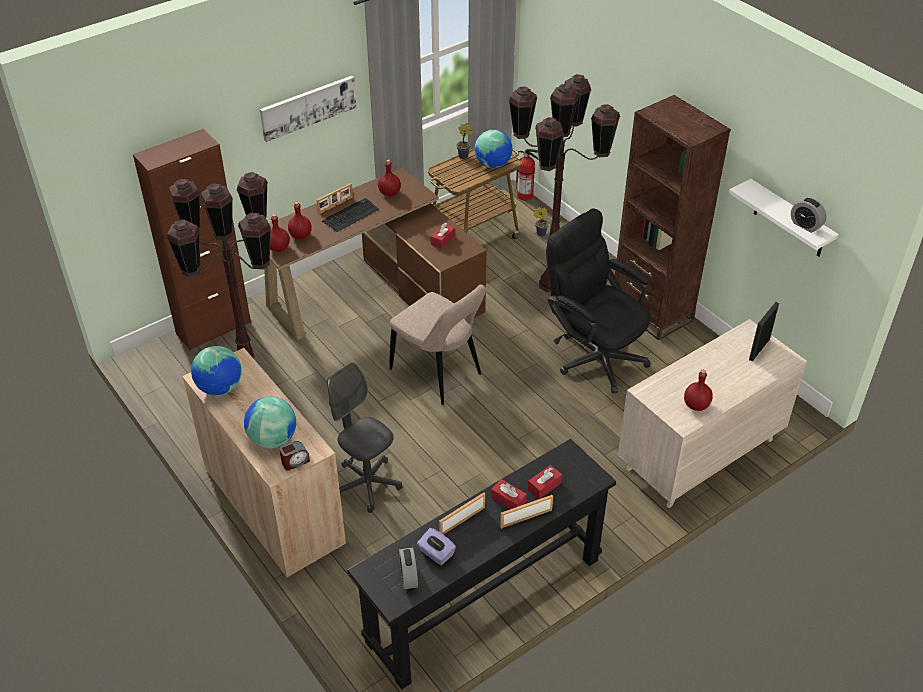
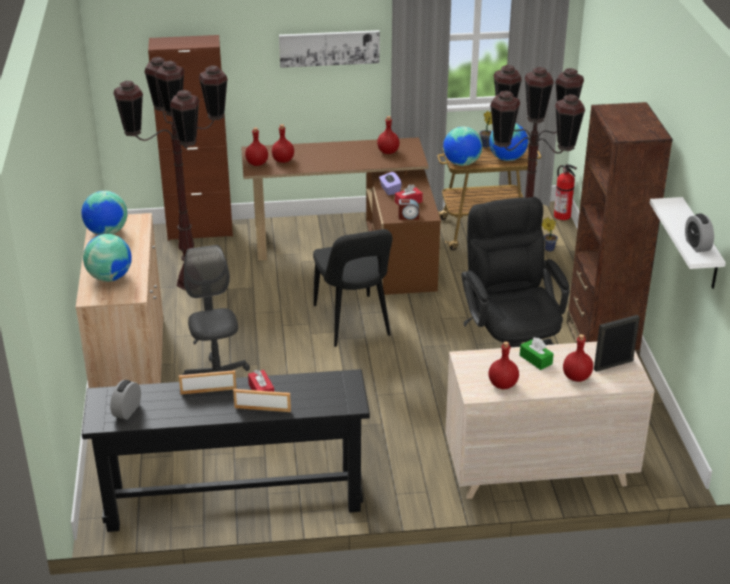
camera: 30 degrees right, 10 degrees down
(295, 462) = (111, 297): alarm clock -> alarm clock (408, 217)
(336, 205) = (333, 148): picture frame -> none
(350, 215) = (338, 158): keyboard -> none
(436, 553) = (164, 404): purple tissue box -> purple tissue box (390, 190)
(439, 374) = (353, 323): beige chair -> black chair
(460, 183) = (461, 163): none -> globe
(544, 486) = (302, 393): red tissue box -> none
(699, 369) = (535, 359): none -> green tissue box
(742, 373) = (576, 377): none -> red bottle

